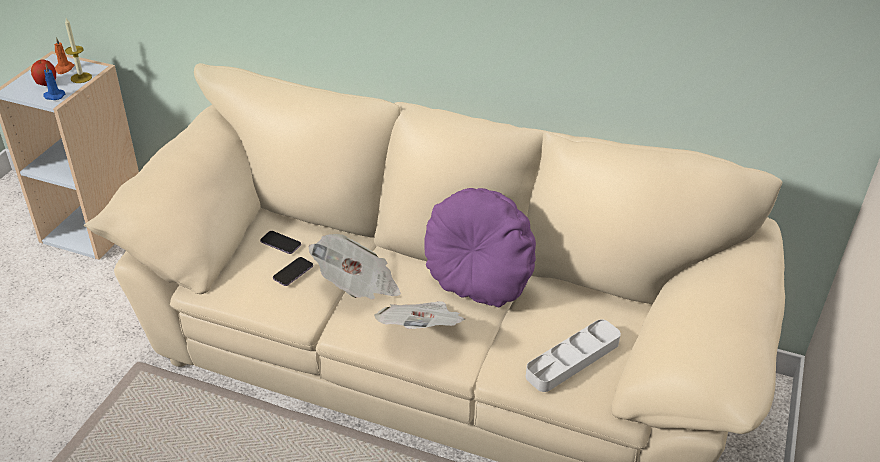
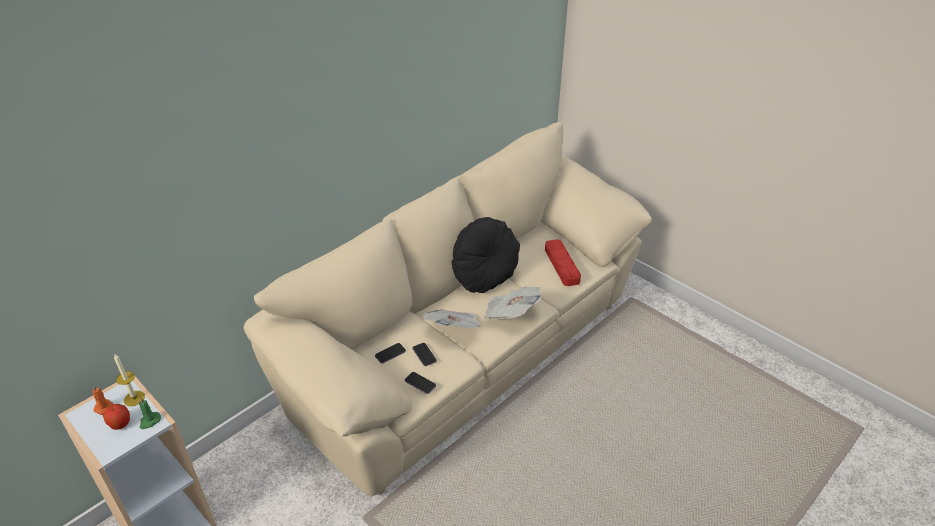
camera: 65 degrees left, 0 degrees up
(53, 96) = (149, 421): blue candle -> green candle
(241, 284) = (420, 383): none -> phone
(477, 287) = (485, 281): purple pillow -> black pillow
(572, 359) = (562, 265): grey tray -> red tray

